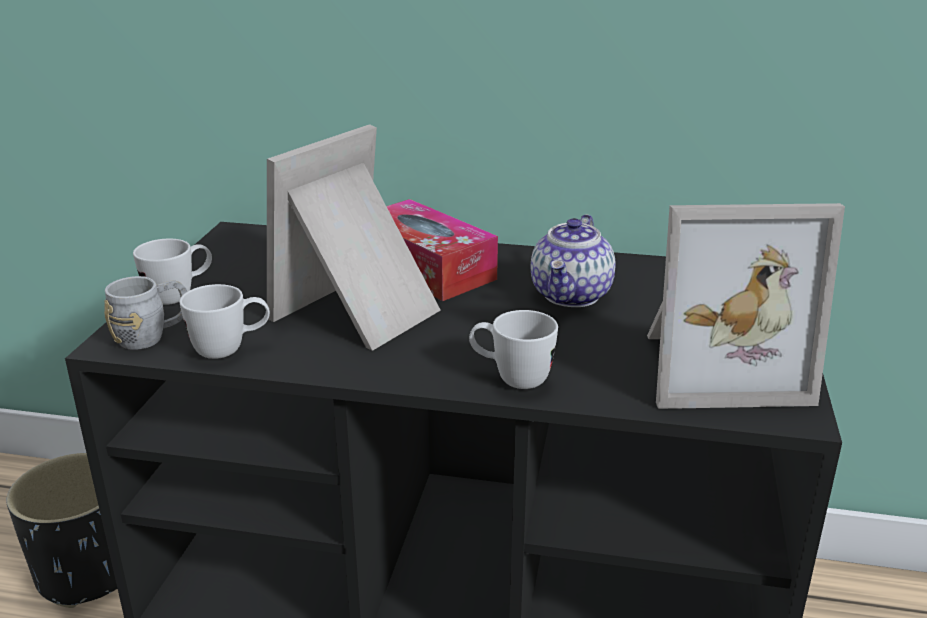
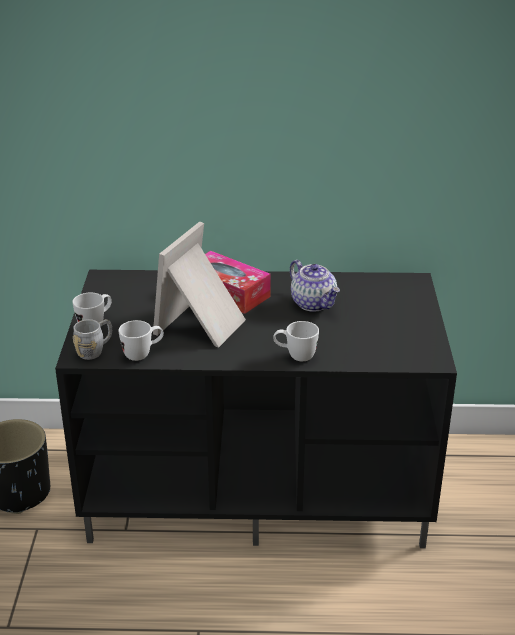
camera: 10 degrees left, 5 degrees up
(572, 295) = (314, 303): teapot -> teapot turned 45 degrees counterclockwise
(717, 367) = (396, 339): picture frame -> none

